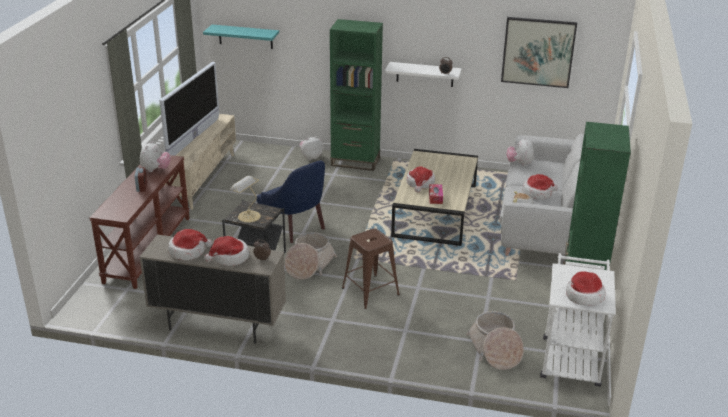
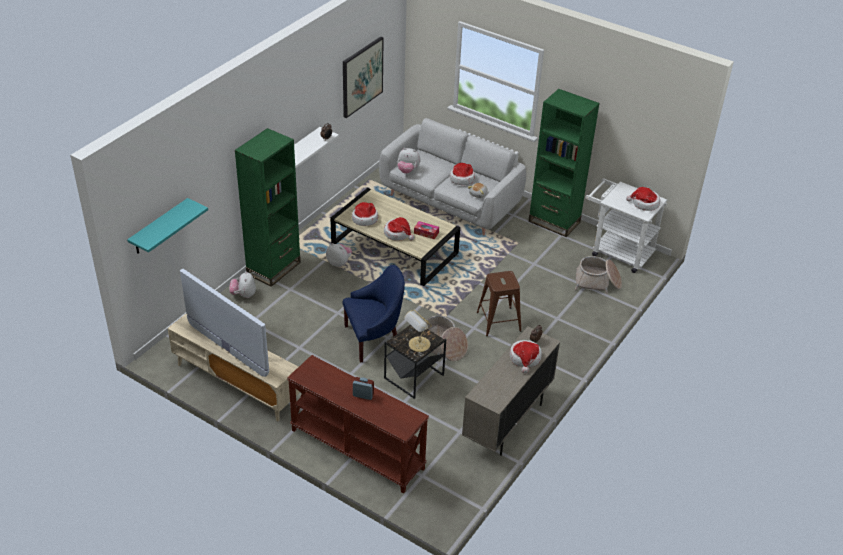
camera: 70 degrees left, 10 degrees up
(155, 170) = (330, 379): plush toy -> plush toy (339, 263)
(188, 251) = (504, 381): hat -> hat (364, 219)

